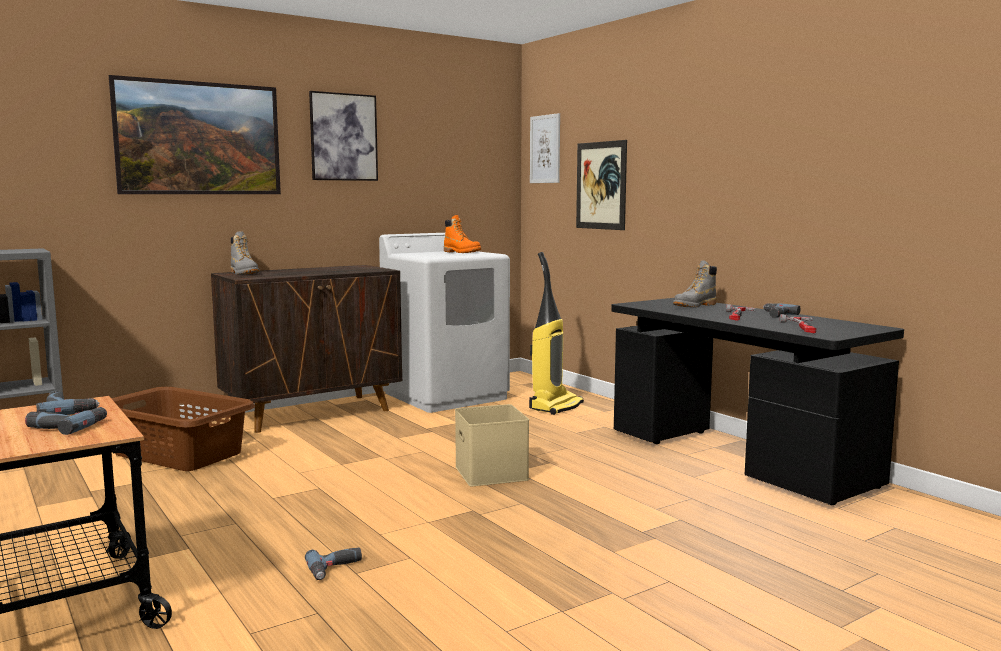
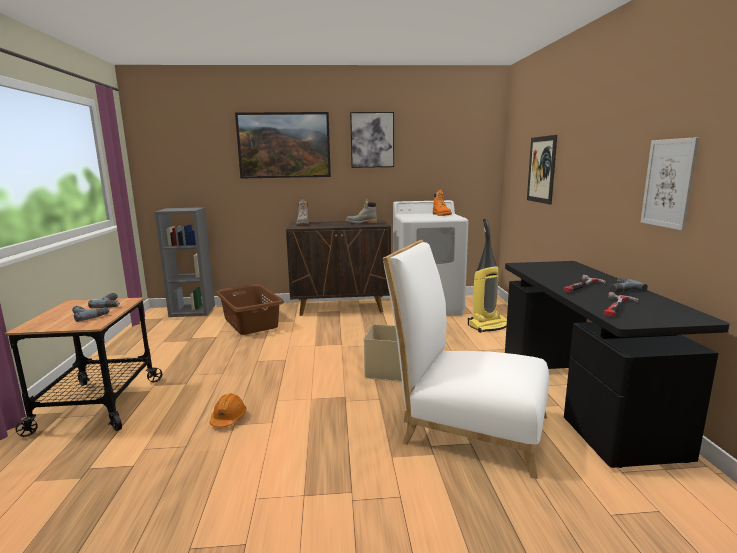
camera: 30 degrees right, 5 degrees up
(336, 569) = (228, 418): power drill -> orange hard hat
(545, 149) = (516, 141): picture -> picture (668, 183)
(657, 506) = (466, 426): none -> white chair
(694, 306) = (567, 272): grey boot -> grey boot (361, 223)

